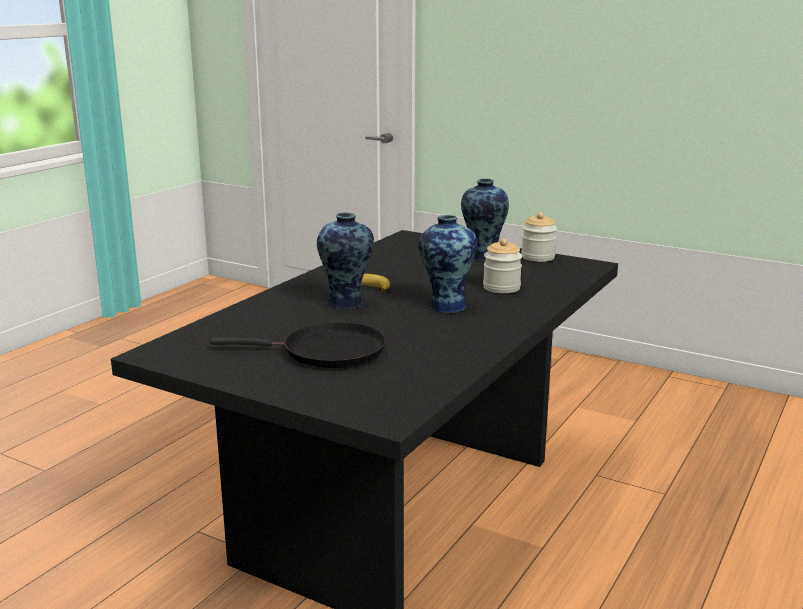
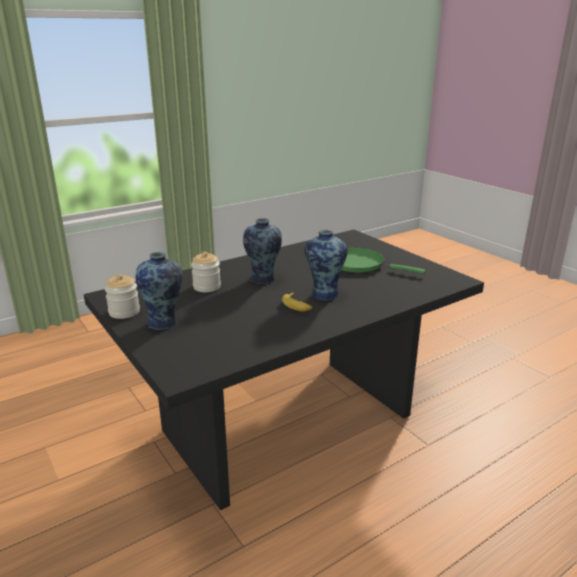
camera: 155 degrees left, 5 degrees up
(326, 352) = (360, 264): black frying pan -> green frying pan

